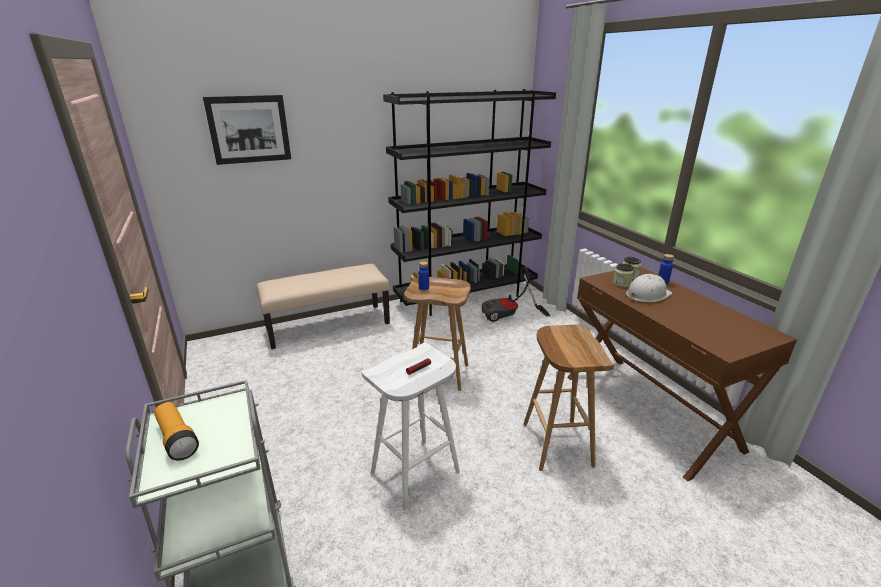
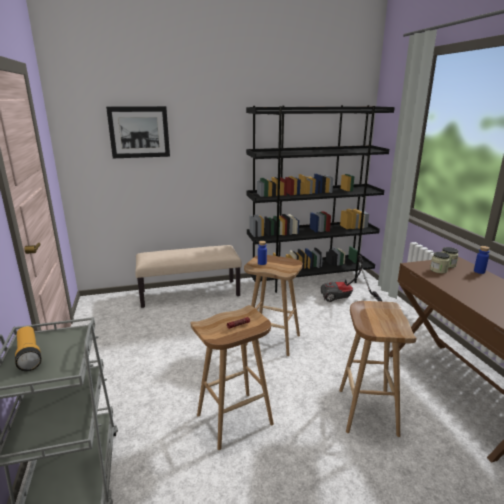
camera: 10 degrees right, 5 degrees down
(415, 473) = (234, 420): white stool -> brown stool
(647, 294) = (461, 281): white hard hat -> none

